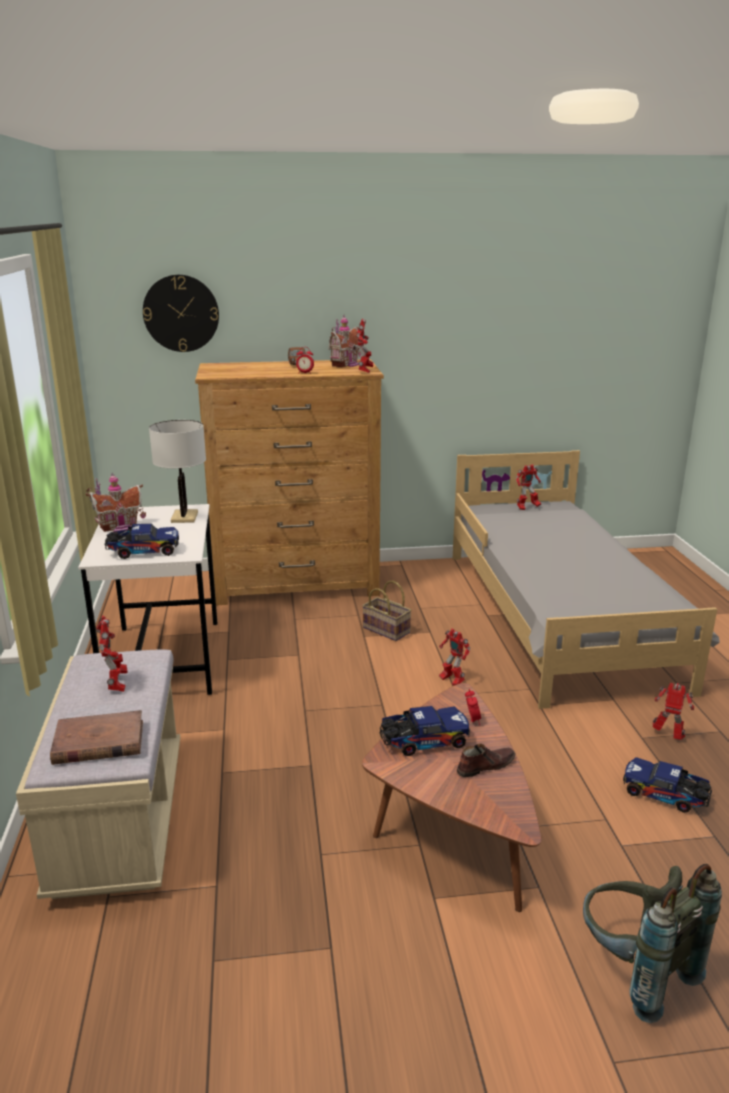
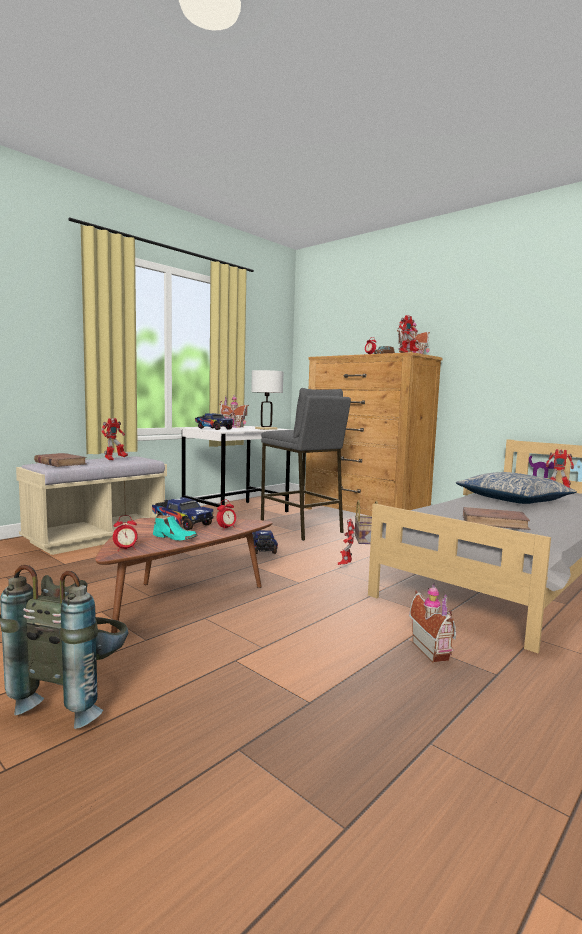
camera: 50 degrees right, 15 degrees down
(181, 313) = (337, 331): wall clock -> none
(299, 647) = (301, 529): none -> grey stool
(485, 766) = (175, 538): brown shoe -> turquoise shoe
(507, 813) = (125, 549): none -> alarm clock
(543, 542) = (513, 499): none -> pillow
(616, 592) = (494, 522): none -> brown book
(665, 796) = (335, 666): toy truck -> toy truck (263, 550)
(668, 736) = (433, 650): toy robot -> toy house

